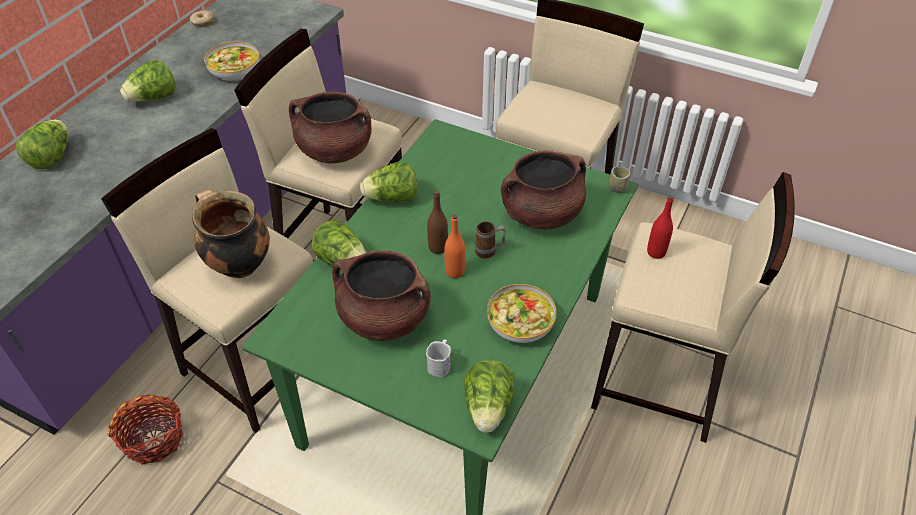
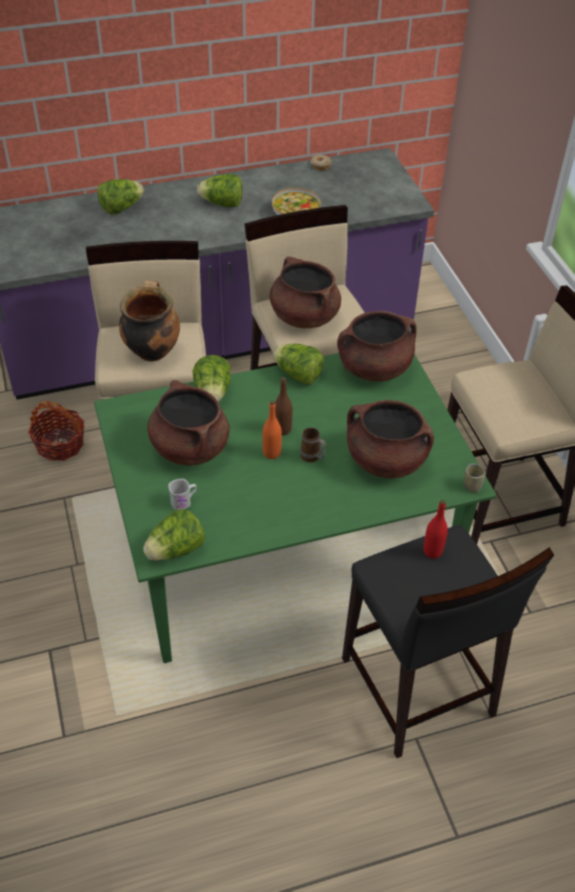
camera: 45 degrees right, 0 degrees up
(441, 154) = (374, 368): none -> brown cooking pot
(521, 323) = (267, 519): bowl -> none
(659, 383) = (417, 688): beige stool -> black stool

